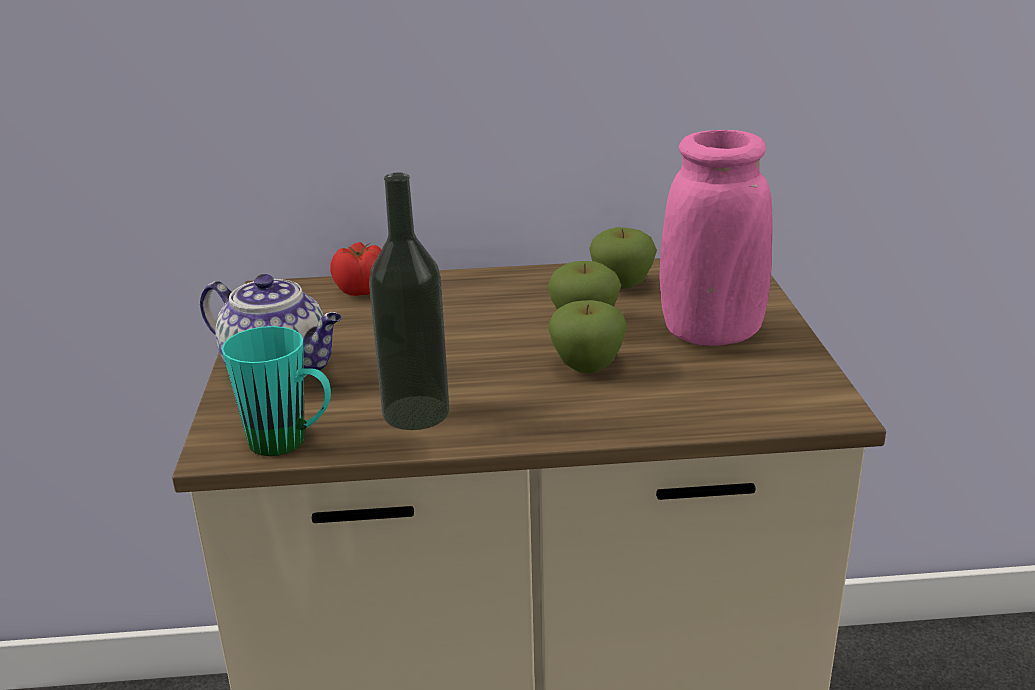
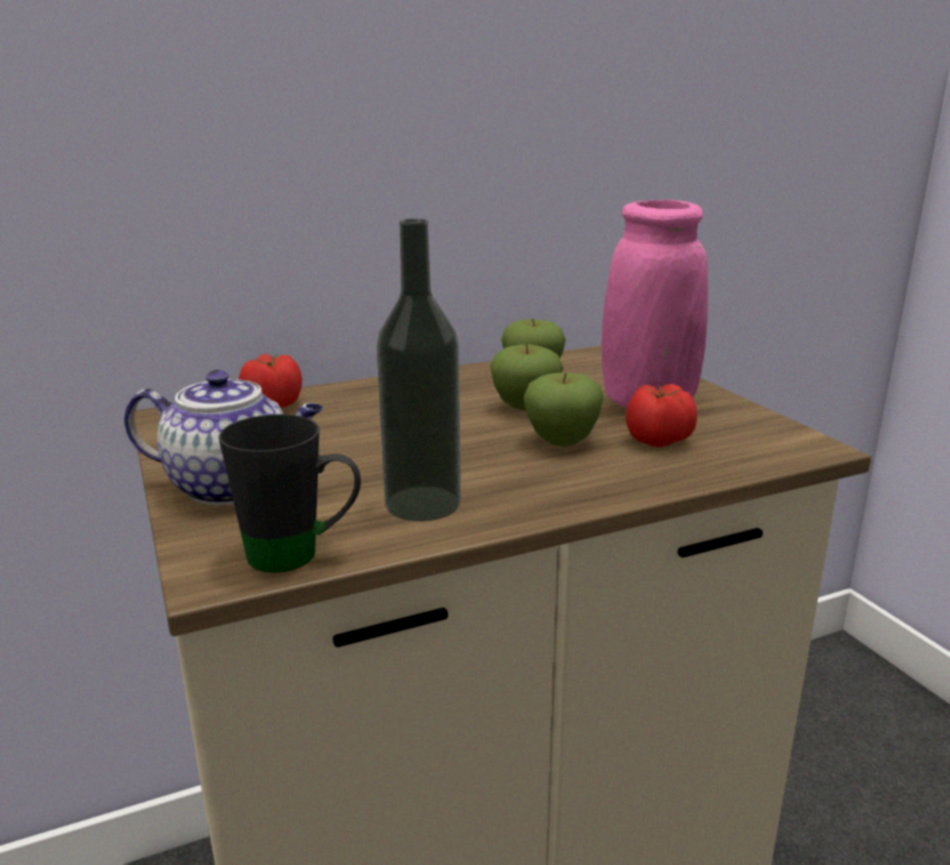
camera: 20 degrees left, 5 degrees down
(290, 444) = (301, 555): turquoise mug -> black mug
(681, 380) = (659, 440): none -> tomato

